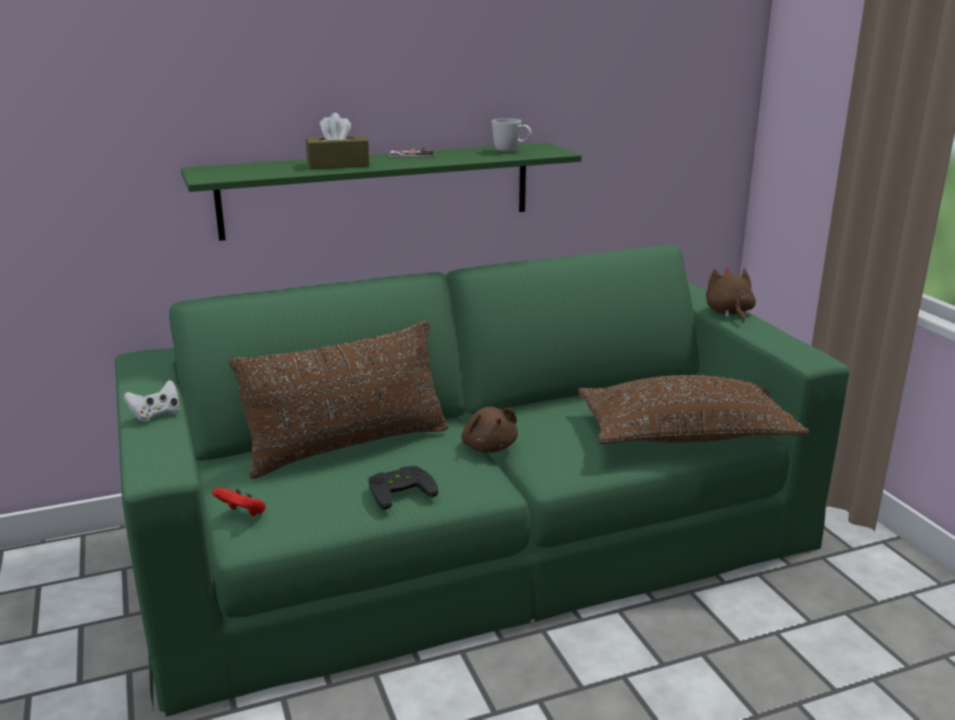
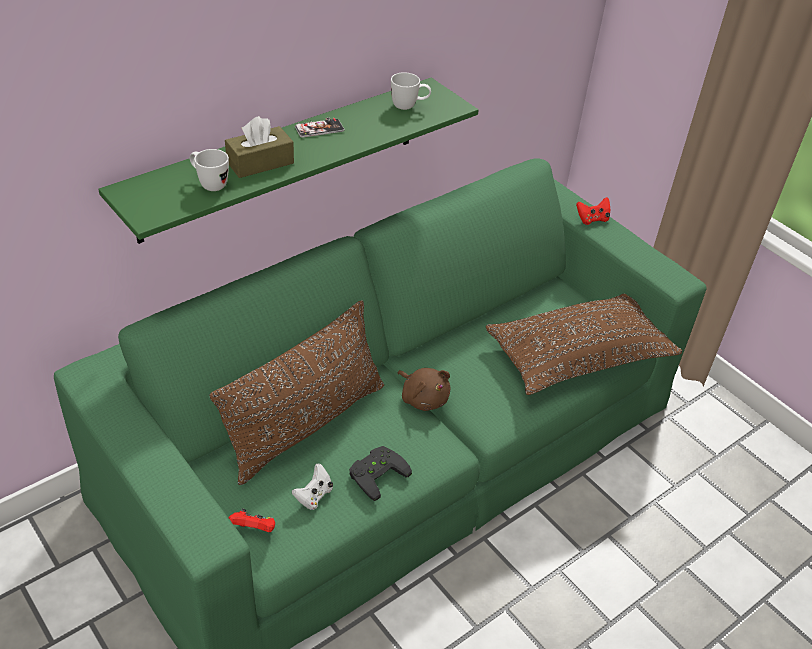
camera: 20 degrees left, 20 degrees up
(156, 414) = (157, 463): white game controller -> white game controller (314, 496)
(279, 170) = (209, 184): none -> white mug
(729, 313) = (592, 219): brown plush toy -> red game controller

